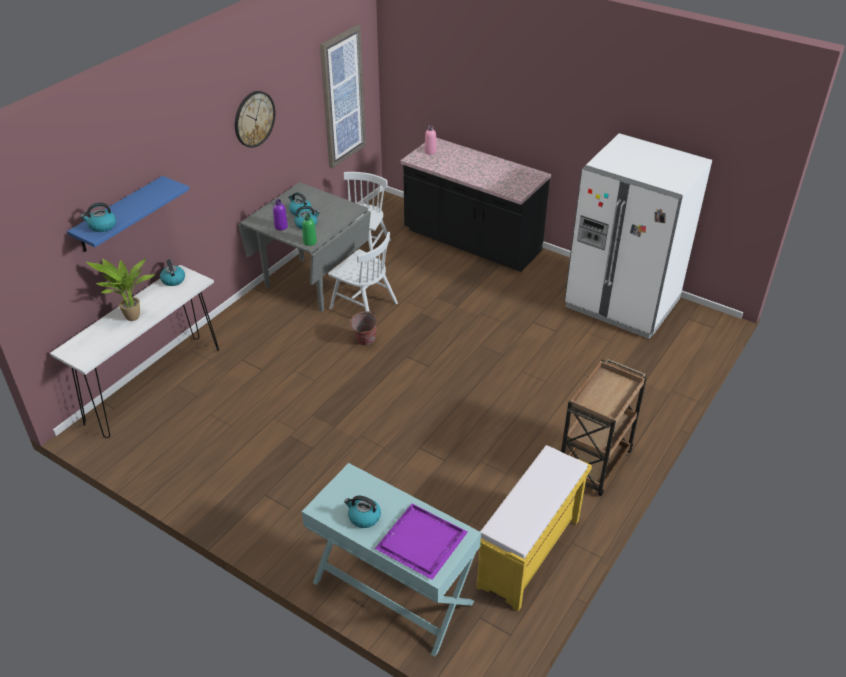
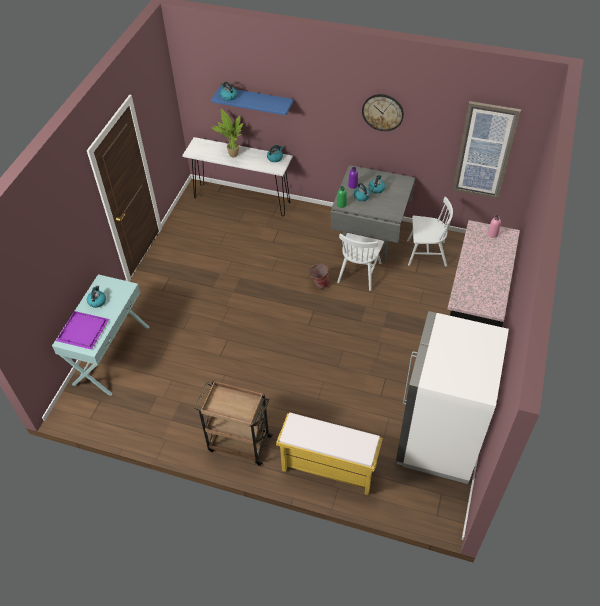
camera: 75 degrees right, 10 degrees up
(529, 554) = (151, 417): yellow bench -> yellow bench (328, 468)

